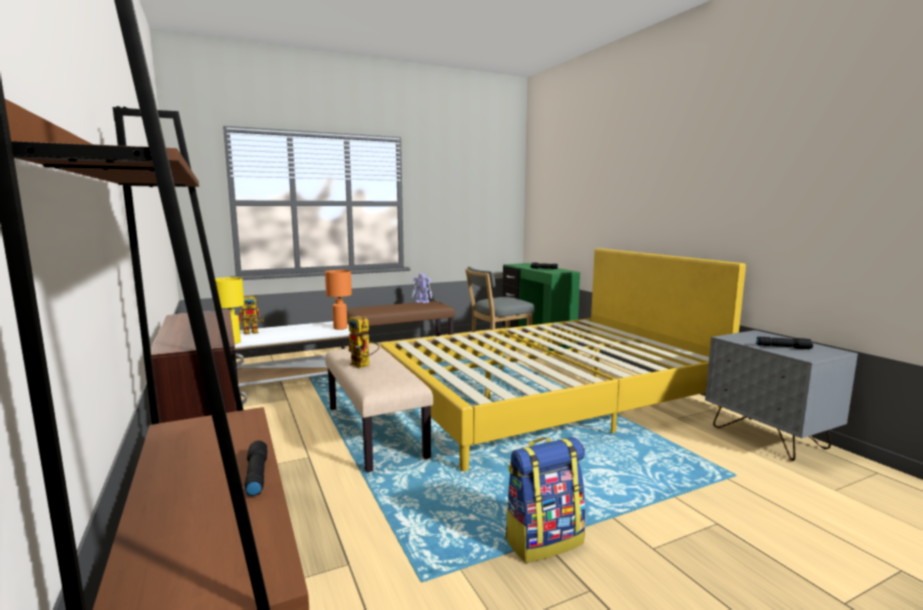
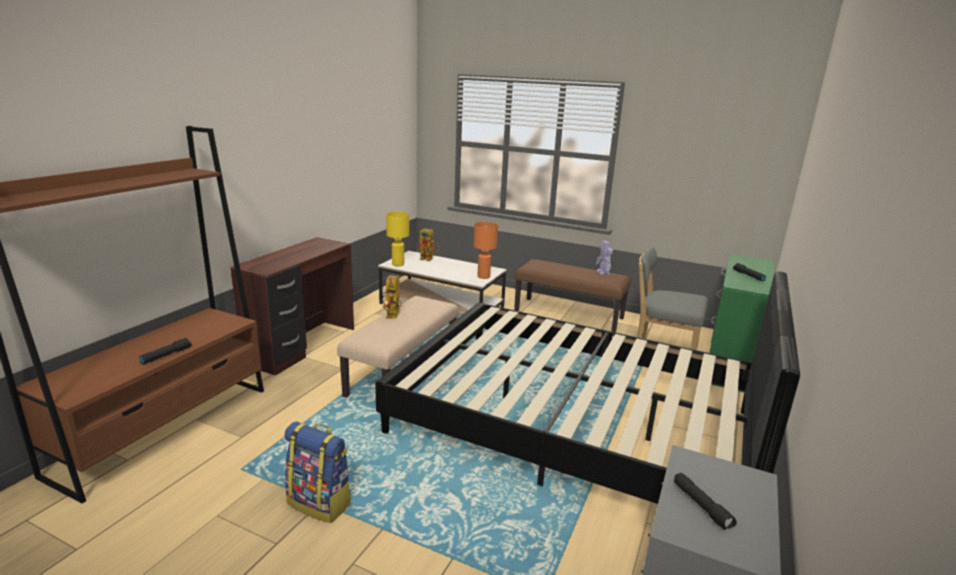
camera: 50 degrees right, 10 degrees up
(548, 398) = (575, 423): yellow bed -> black bed

